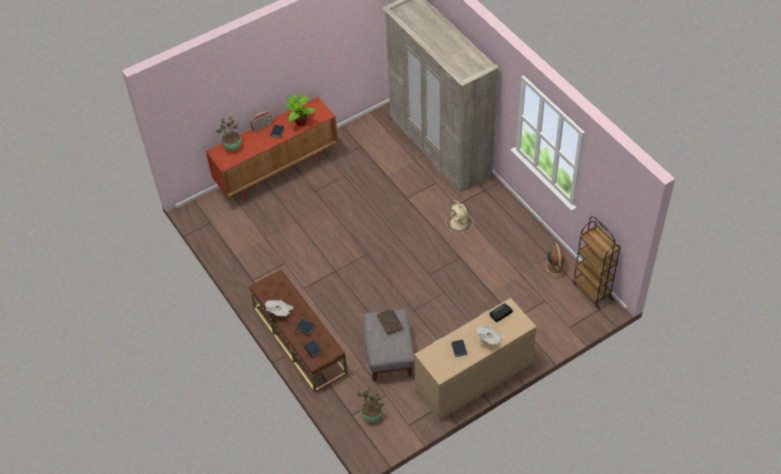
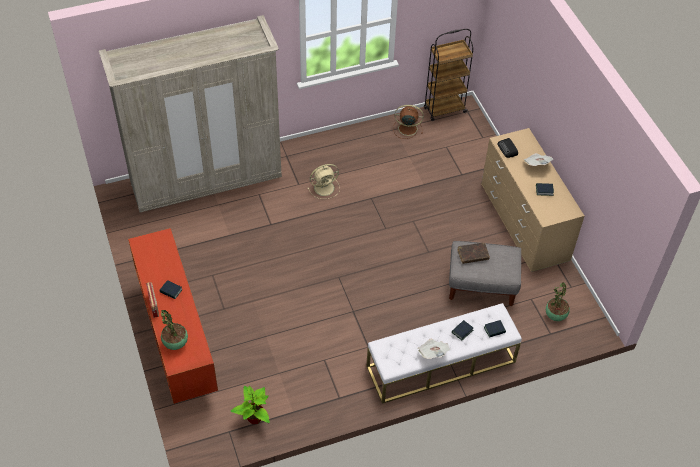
camera: 80 degrees left, 0 degrees up
(299, 340) = (441, 364): brown bench -> white bench
(300, 122) = (165, 264): potted plant -> potted plant (254, 418)

